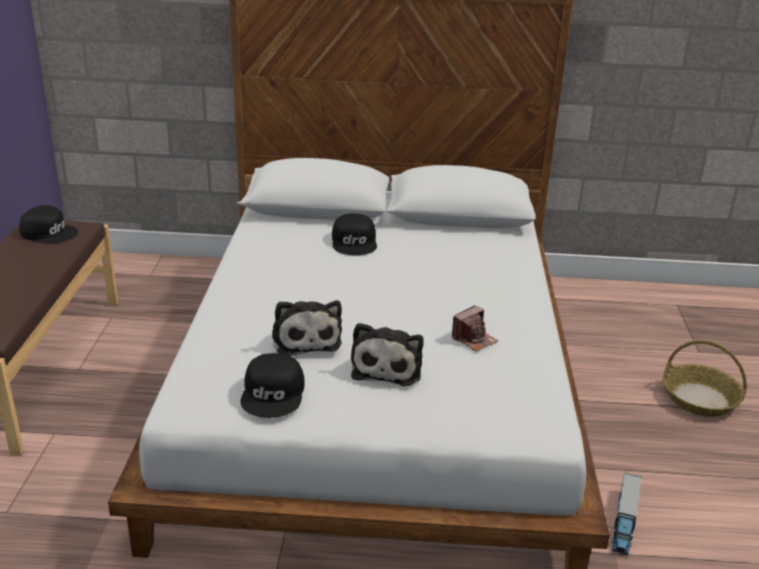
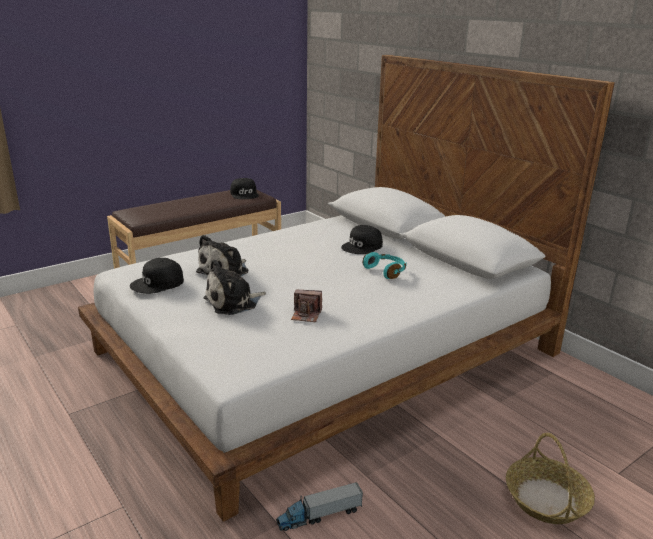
camera: 50 degrees right, 5 degrees down
(432, 259) = (386, 271): none -> turquoise headphones

